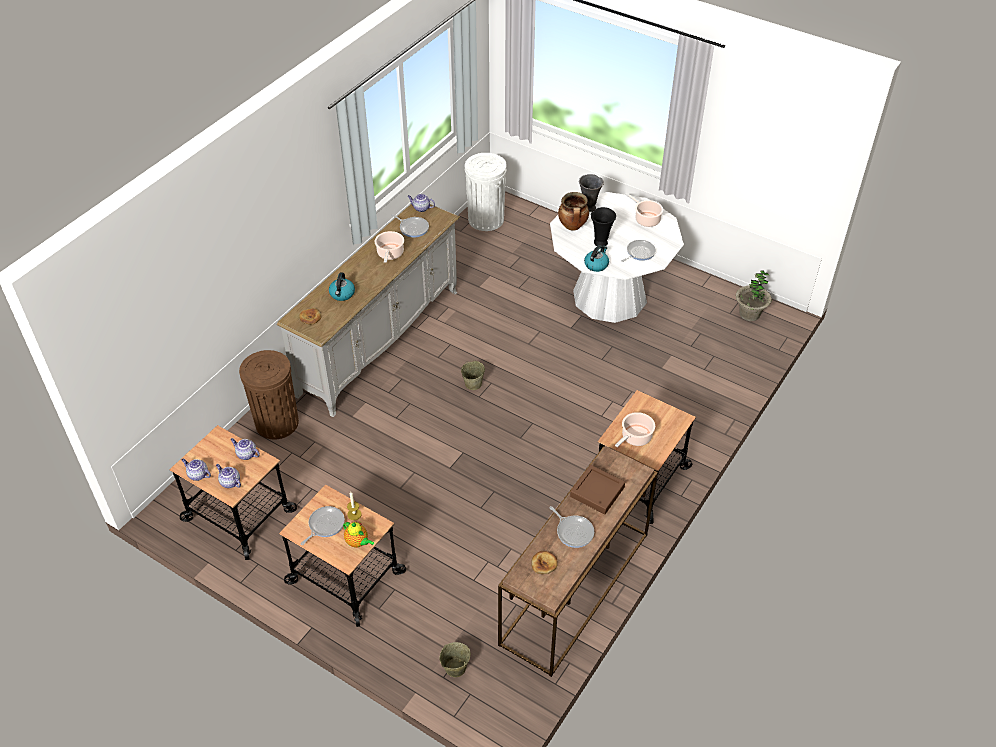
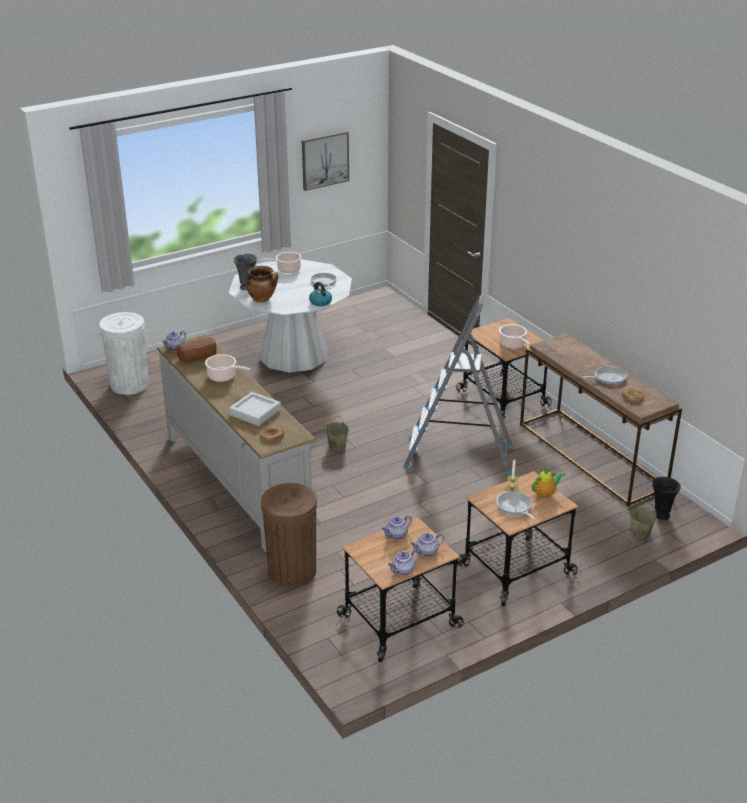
camera: 65 degrees left, 15 degrees down
(342, 294) = (255, 412): kettle -> grey tray
(413, 228) = (199, 358): frying pan -> bread
(508, 477) = (458, 456): none -> grey step ladder
(597, 492) = (574, 359): brown tray -> none
(601, 242) = (294, 293): black vase -> black vase (661, 515)
(749, 314) = (370, 305): potted plant -> none
(759, 142) = (325, 160): none -> picture

